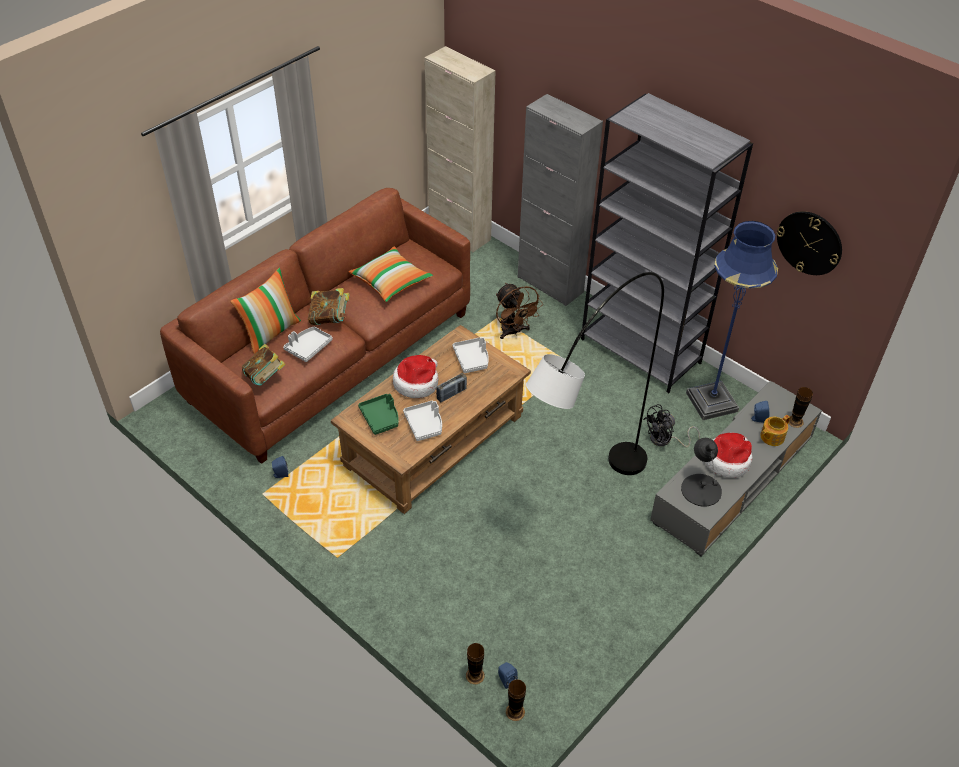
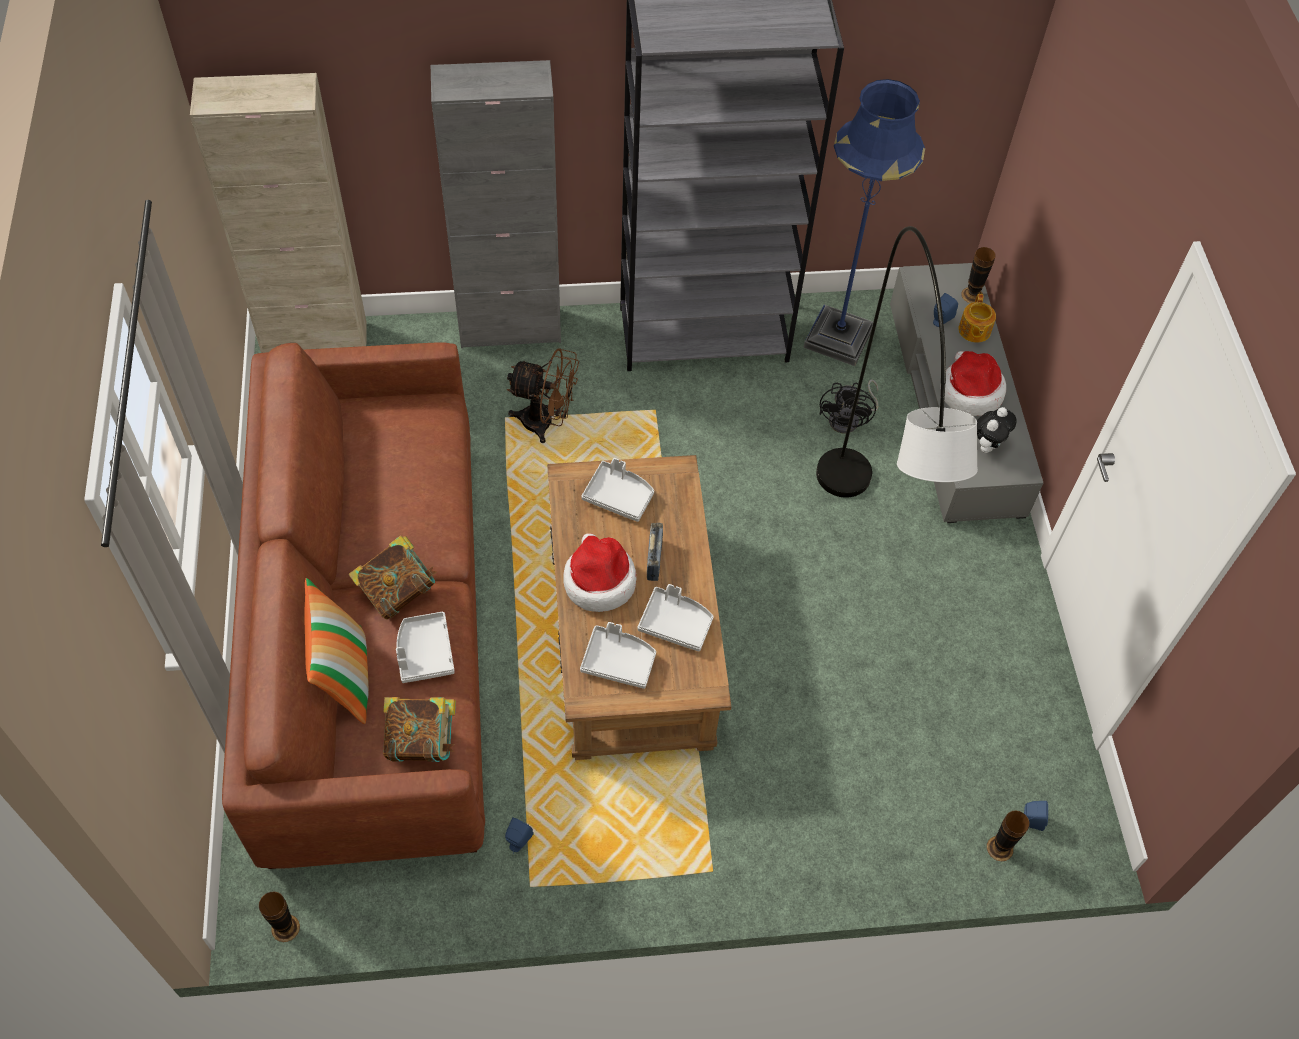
camera: 50 degrees left, 10 degrees up
(381, 418) = (618, 661): green tray -> grey tray
(391, 282) = (402, 477): pillow -> none
(515, 711) = (1075, 844): vase -> vase (285, 928)
(701, 489) = (986, 445): black table lamp -> plush toy
(809, 243) = (924, 71): wall clock -> none

